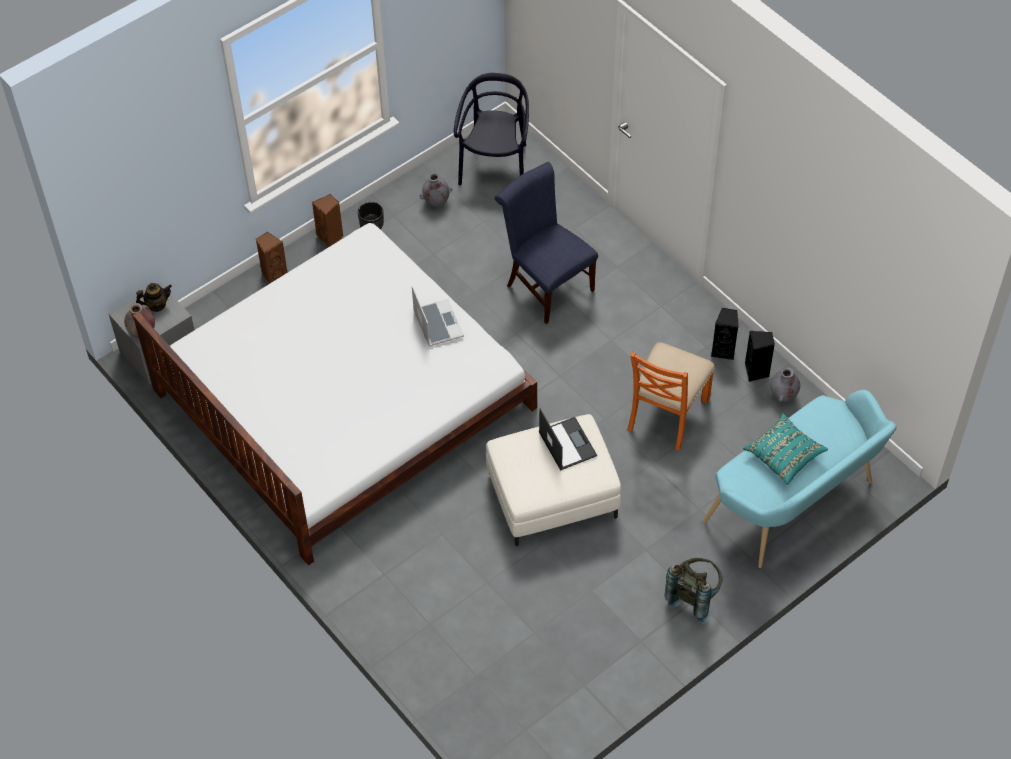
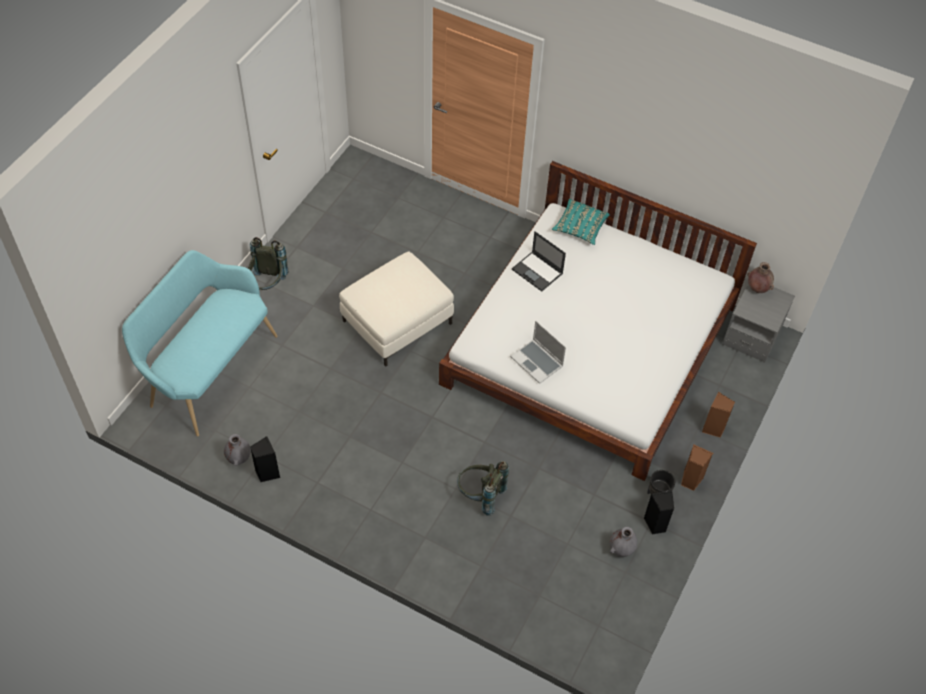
camera: 155 degrees right, 0 degrees up
(157, 305) = (764, 313): teapot -> none
(495, 166) = (588, 611): black chair -> none
(546, 285) = (480, 496): blue chair -> grey backpack
(567, 443) = (391, 305): laptop -> laptop (538, 272)
(667, 414) = (332, 411): orange chair -> none
(723, 350) = (301, 484): black speaker -> black speaker (655, 524)
(784, 455) = (216, 331): turquoise pillow -> turquoise pillow (580, 228)

